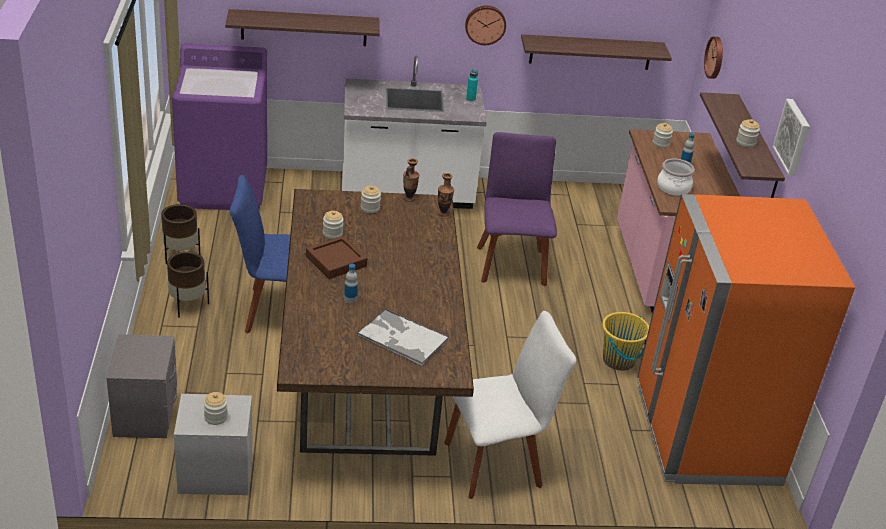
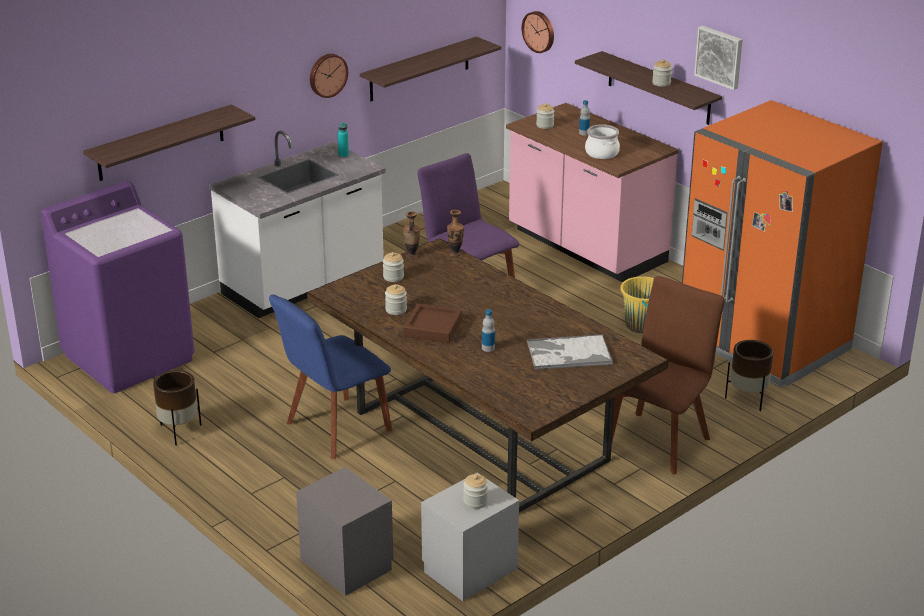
camera: 35 degrees left, 5 degrees down
(187, 305) = (249, 466): brown planter -> brown planter (747, 399)
(497, 463) = (659, 440): white chair -> brown chair

